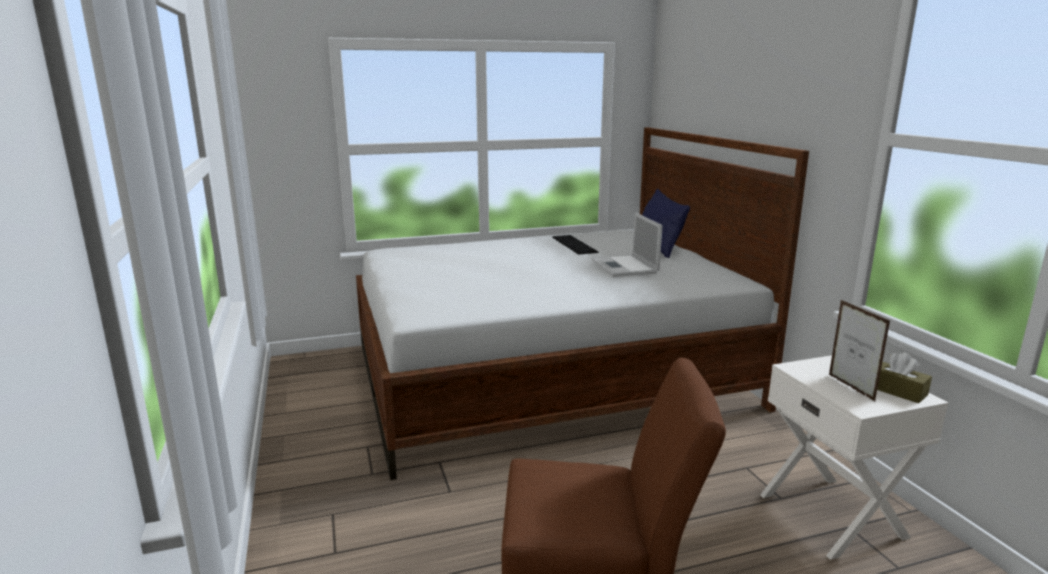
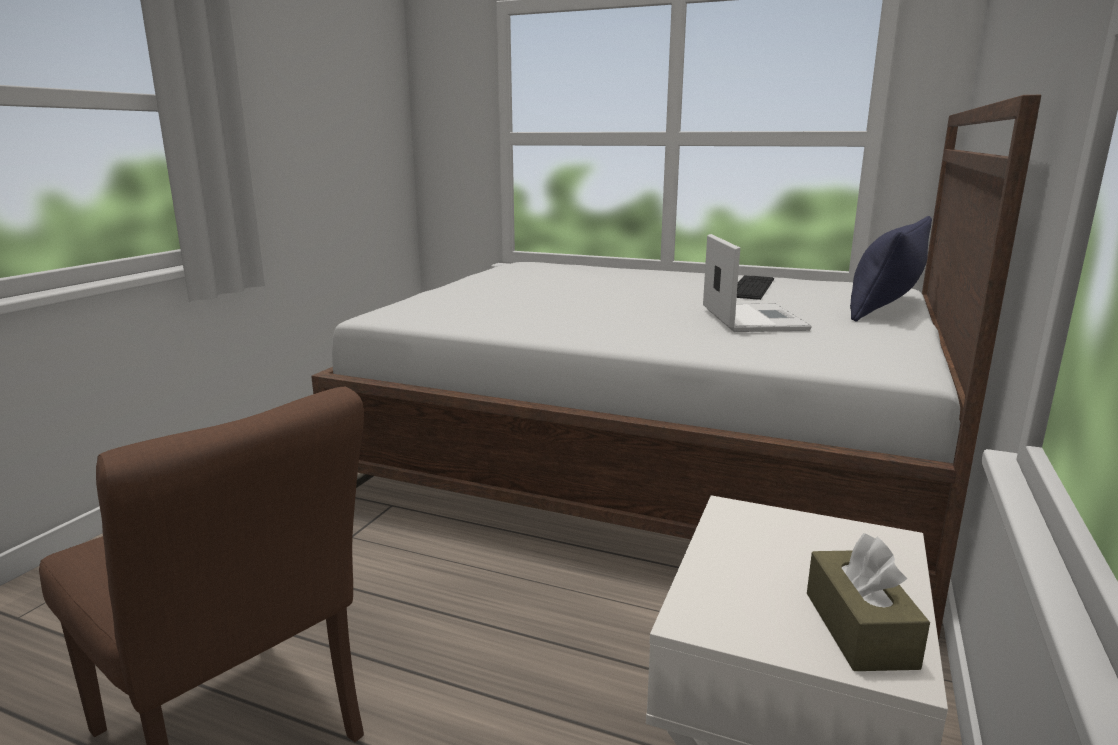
camera: 40 degrees right, 0 degrees up
(625, 267) = (752, 318): laptop -> laptop turned 150 degrees clockwise
(851, 387) = (766, 581): picture frame -> none

